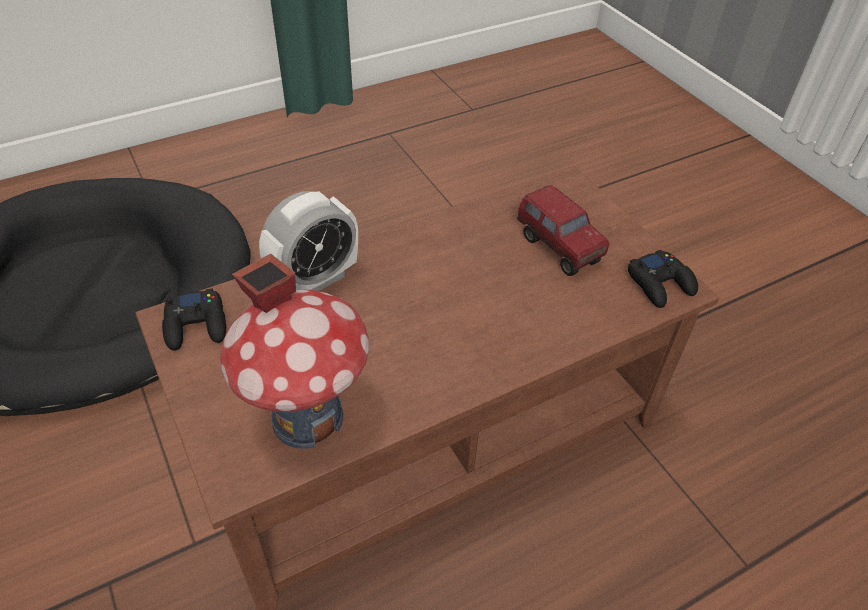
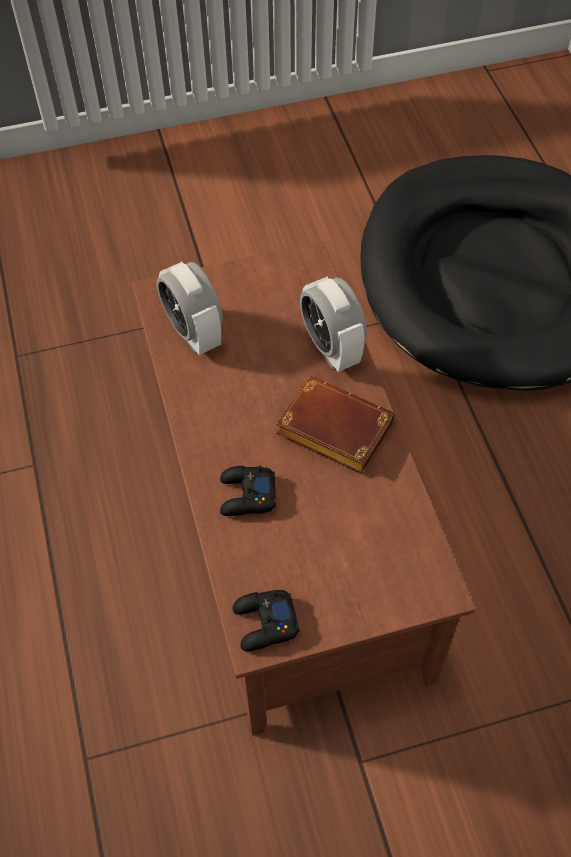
camera: 105 degrees right, 10 degrees up
(197, 325) = (298, 274): black game controller -> black game controller (246, 495)
(307, 417) = (194, 332): toy house -> alarm clock
(427, 267) = (330, 430): none -> brown book
(558, 249) = (334, 546): toy truck -> none

